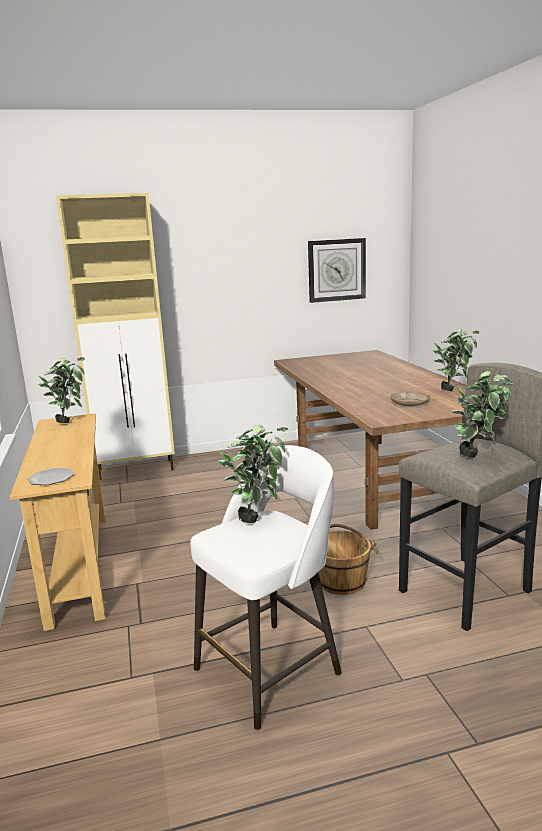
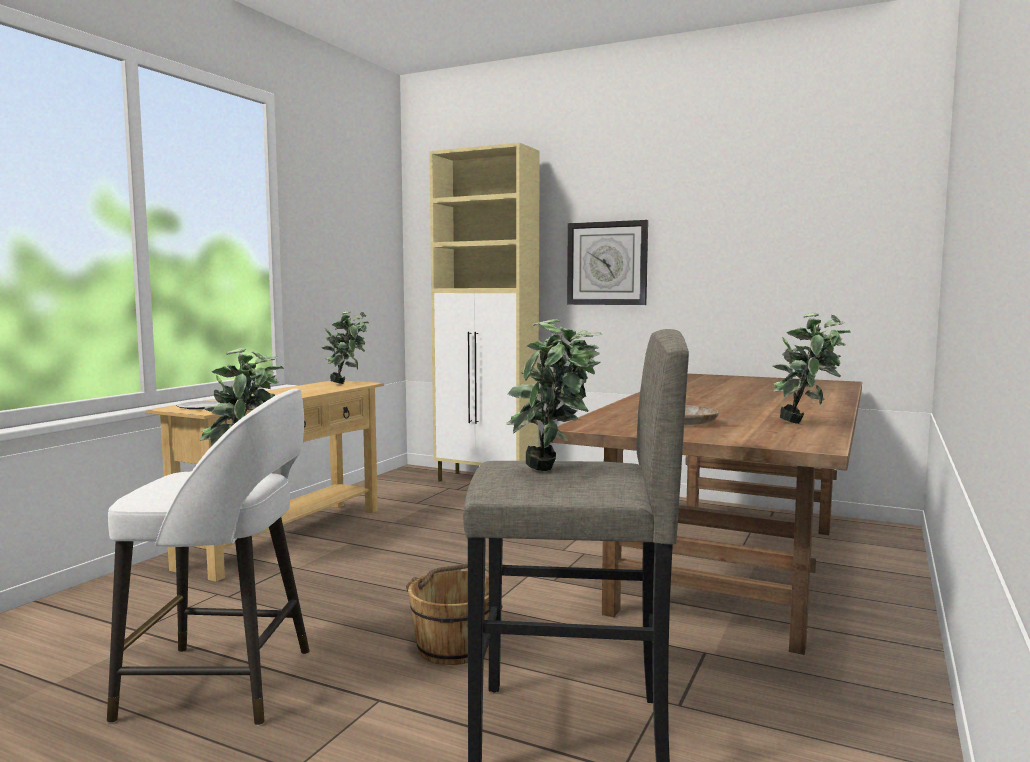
camera: 40 degrees right, 10 degrees down
(336, 270) = (798, 249): wall clock -> wall clock (607, 263)

